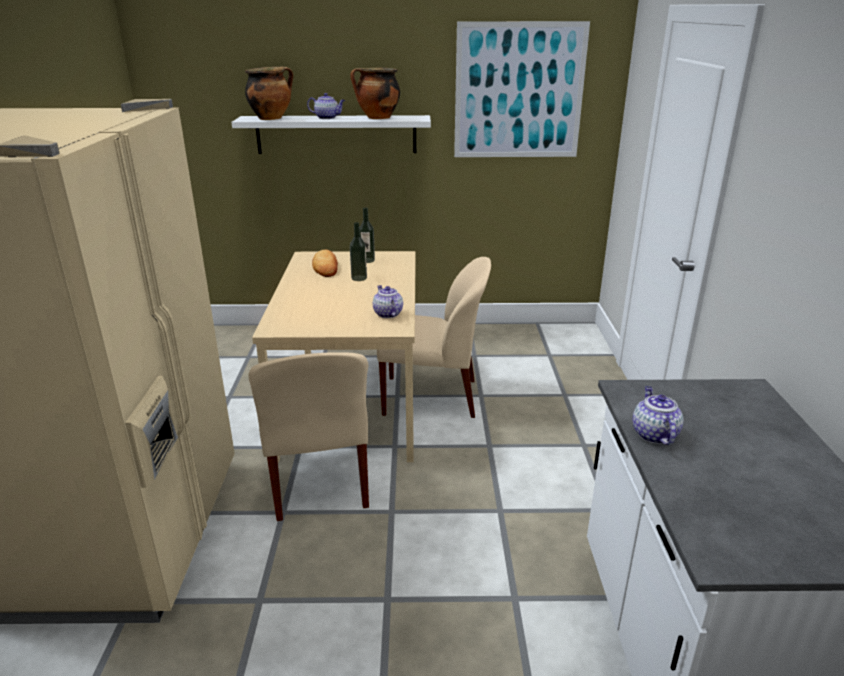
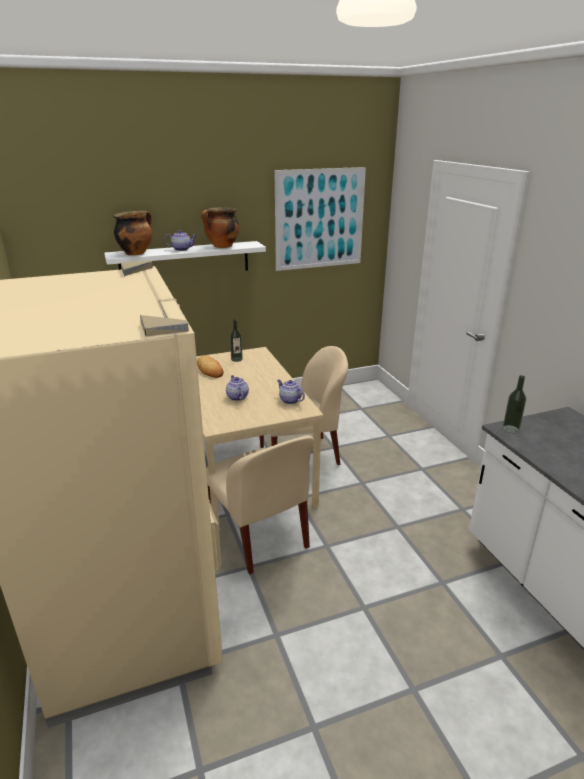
camera: 20 degrees left, 0 degrees up
(359, 278) = (243, 375): bottle -> bottle (510, 429)
(653, 434) = (541, 454): teapot -> teapot (237, 397)

